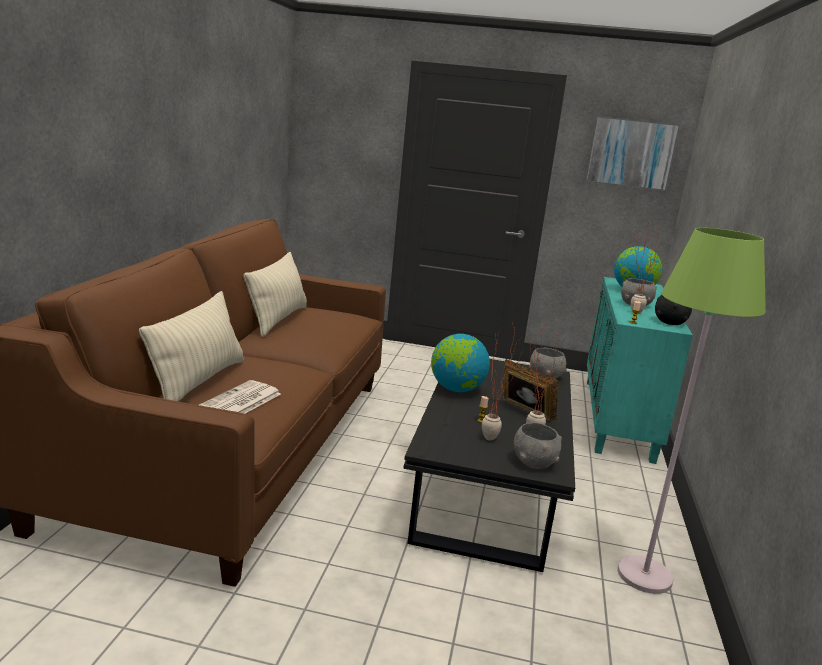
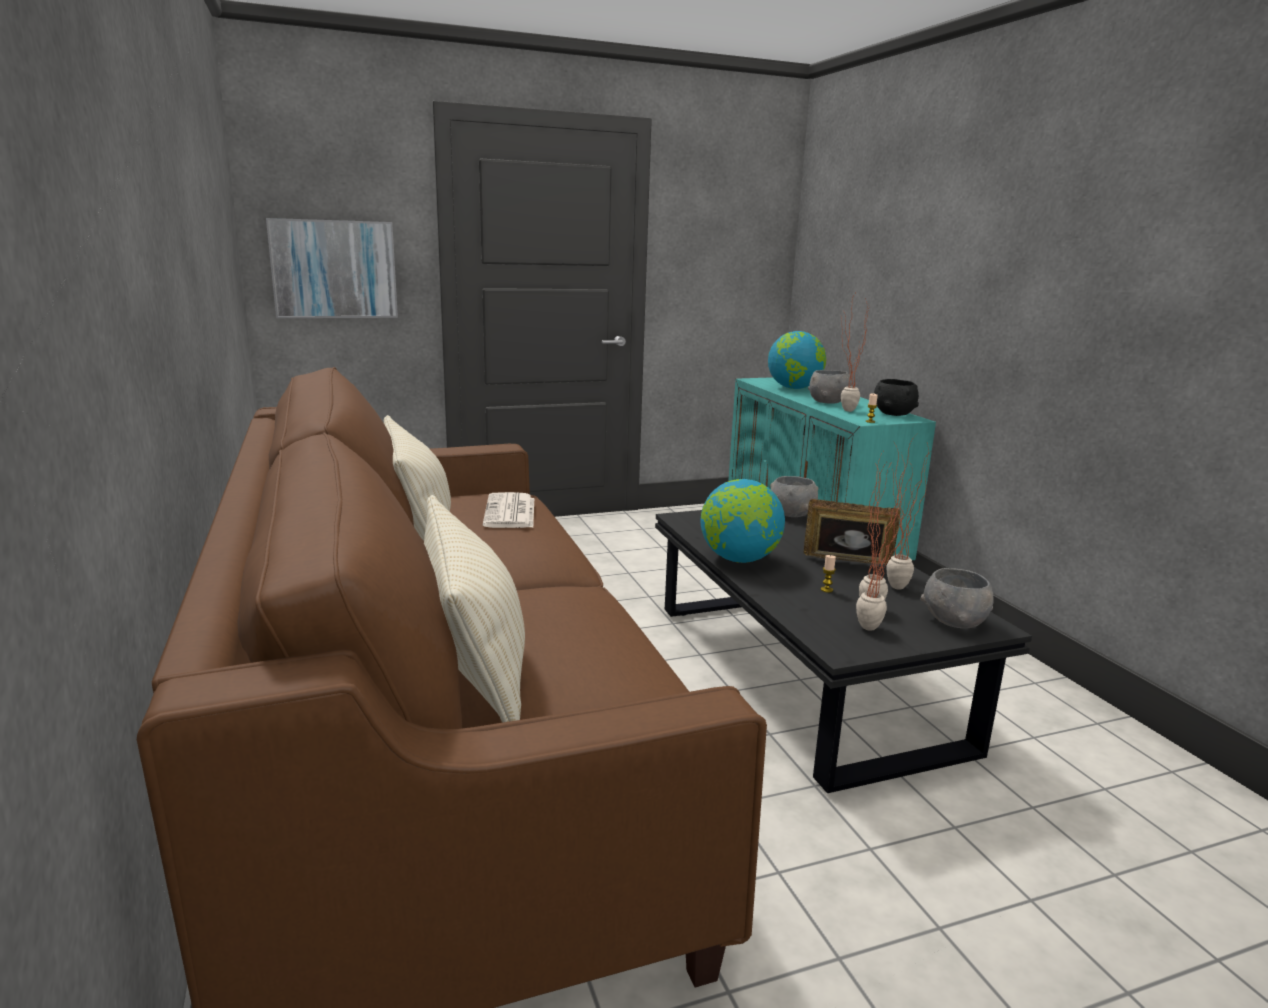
camera: 30 degrees left, 0 degrees up
(240, 402) = (595, 672): newspaper -> newspaper (510, 512)
(472, 449) = (878, 629): none -> potted plant
(631, 153) = (736, 218): picture -> picture (334, 269)
(644, 576) = (1056, 715): green floor lamp -> none

